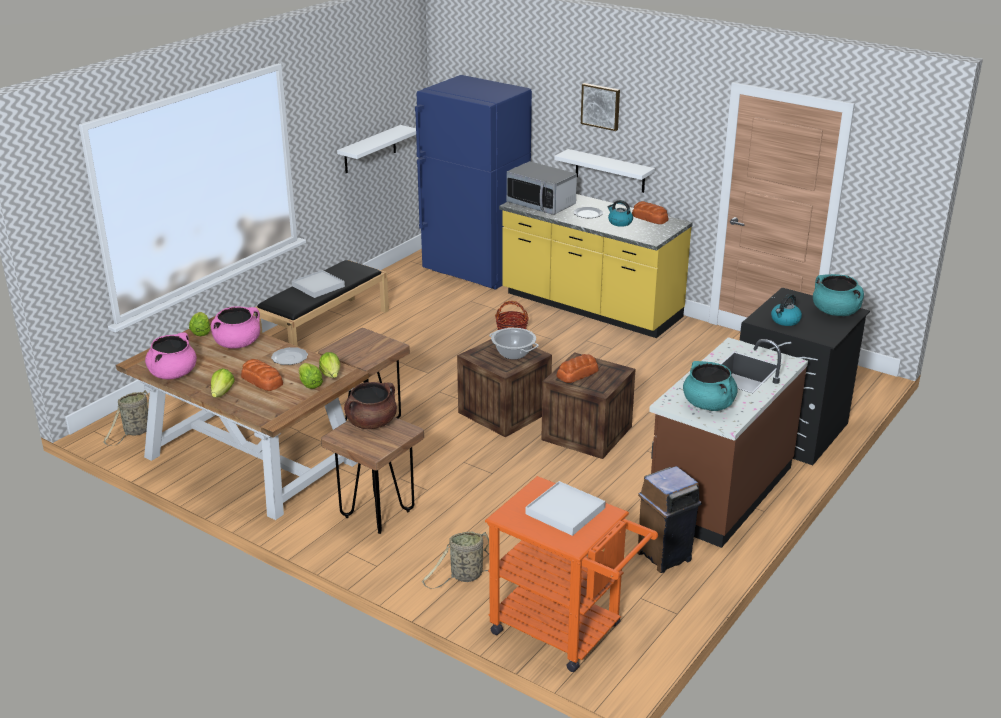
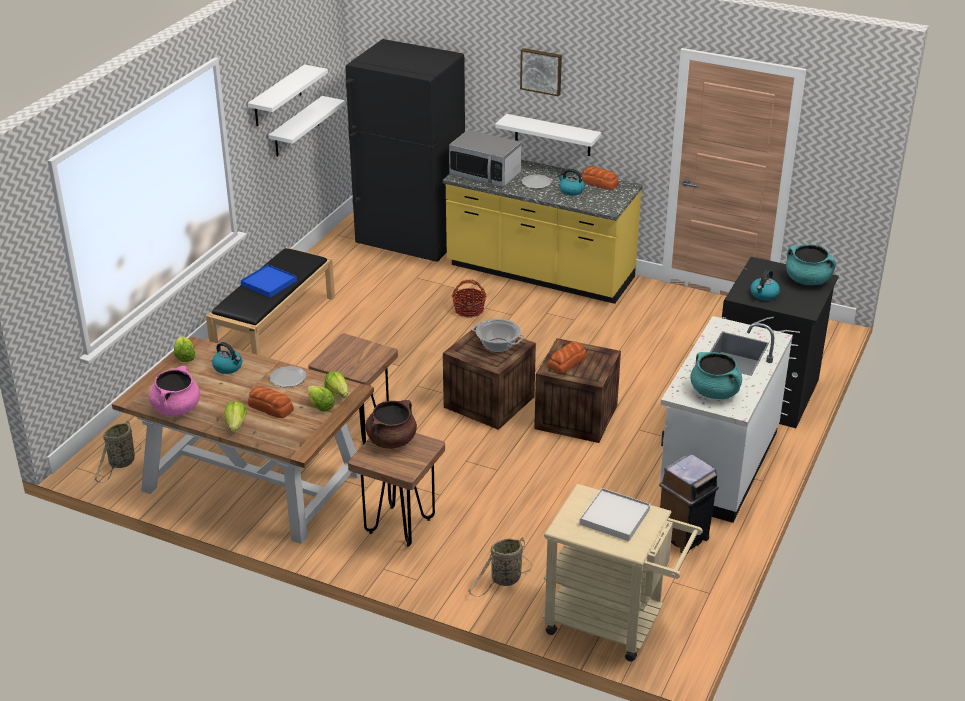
camera: 10 degrees left, 5 degrees up
(237, 344) = (228, 367): pink cooking pot -> kettle
(318, 286) = (269, 283): white tray -> blue tray
(349, 115) = (277, 96): none -> white shelf
(476, 273) = (411, 243): blue fridge -> black fridge
(565, 632) = (614, 624): orange cart -> beige cart
(719, 491) = (717, 465): brown counter -> white counter

